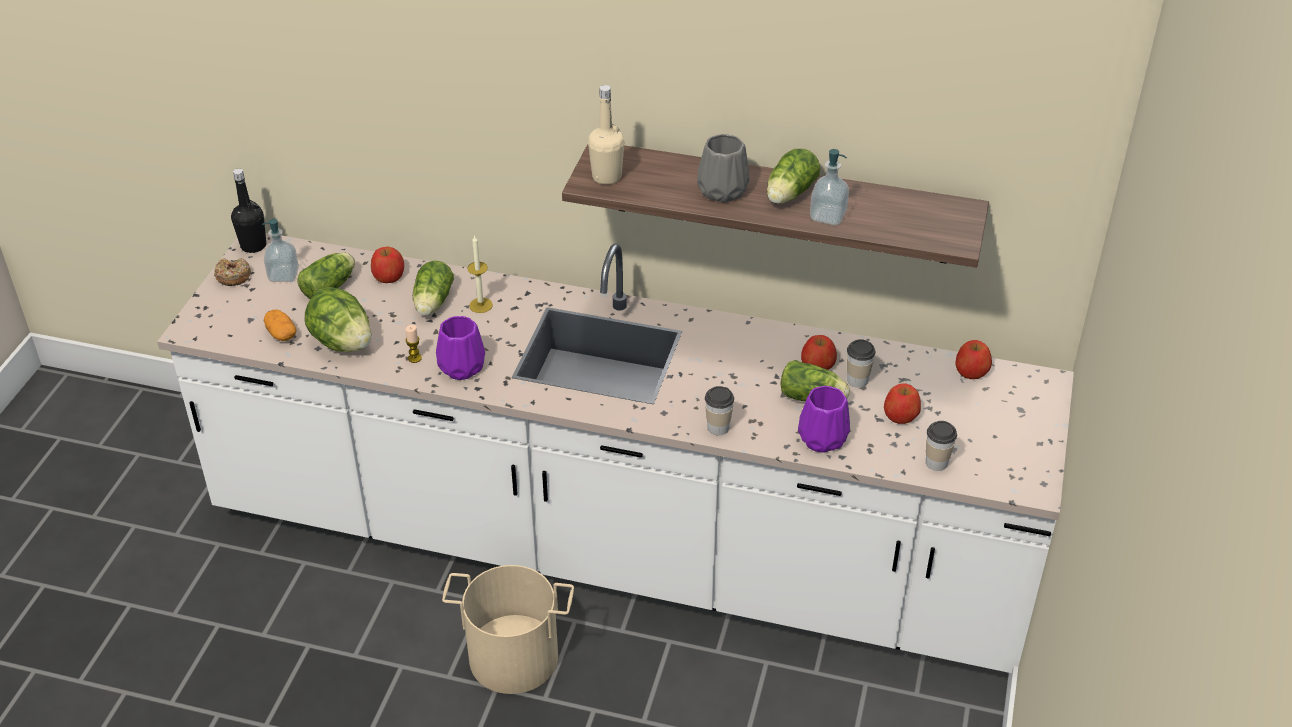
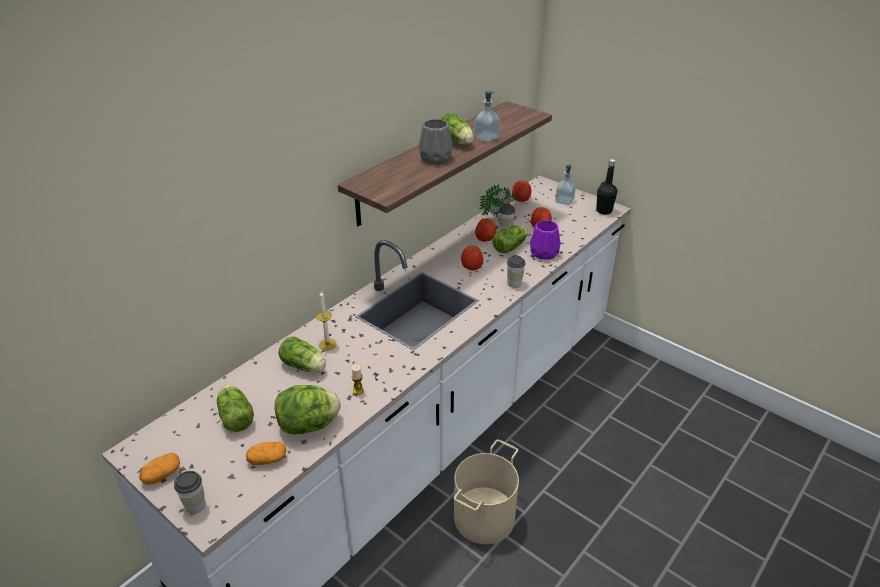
camera: 65 degrees left, 5 degrees down
(233, 276) = (162, 475): donut -> potato
(253, 245) = (133, 452): black bottle -> black bottle (604, 211)
(283, 275) = (193, 441): soap dispenser -> soap dispenser (564, 201)
(389, 276) = (252, 381): apple -> apple (472, 265)
(463, 367) = (386, 369): purple vase -> none
(606, 177) = (385, 188): beige bottle -> none
(896, 360) = (498, 215): none -> potted plant
(936, 462) = (581, 227): cup -> cup (195, 505)

